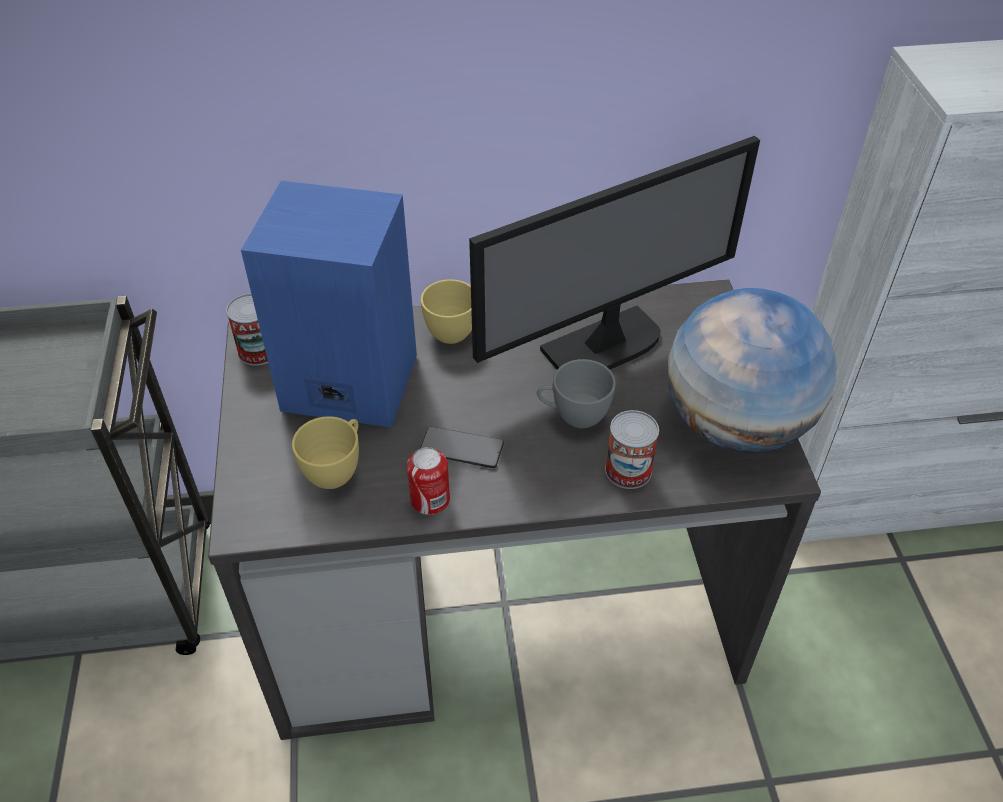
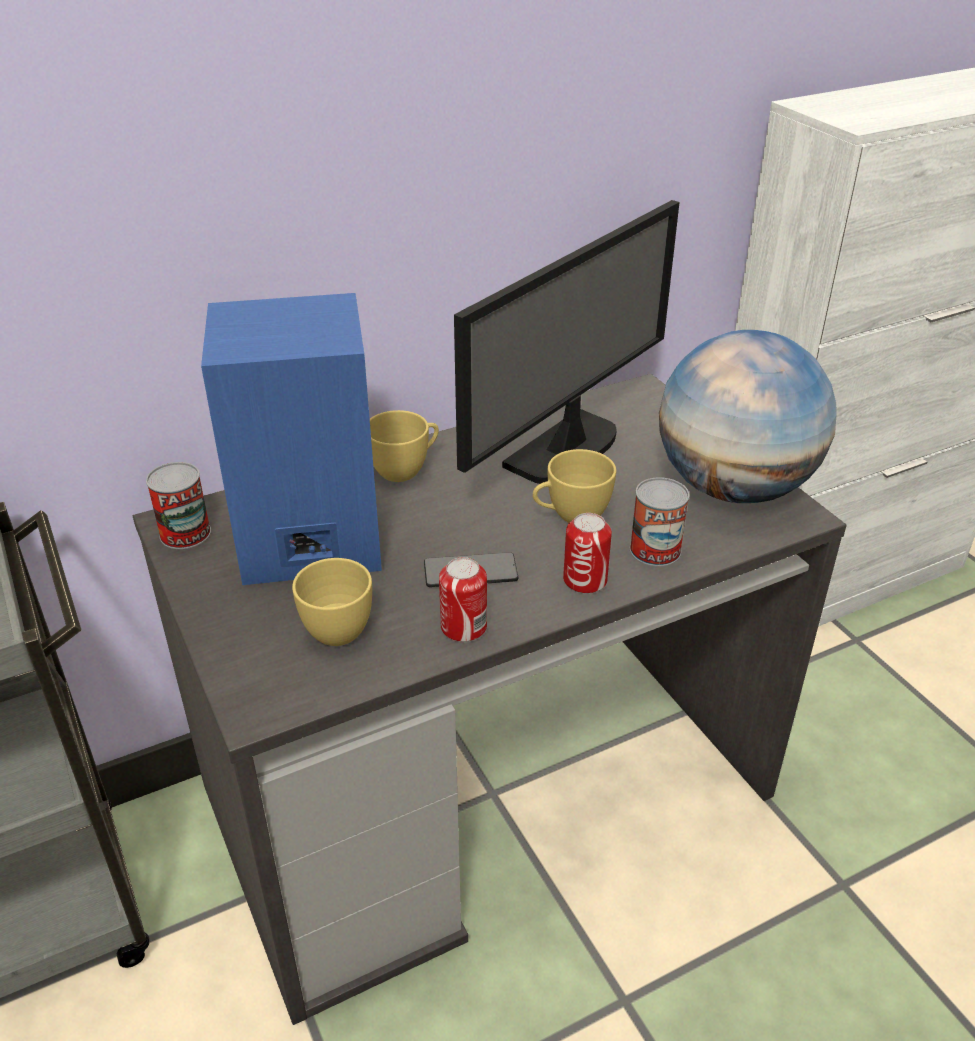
camera: 20 degrees left, 10 degrees down
(551, 484) = (585, 580): none -> can
(573, 415) = (570, 516): grey cup -> yellow cup

